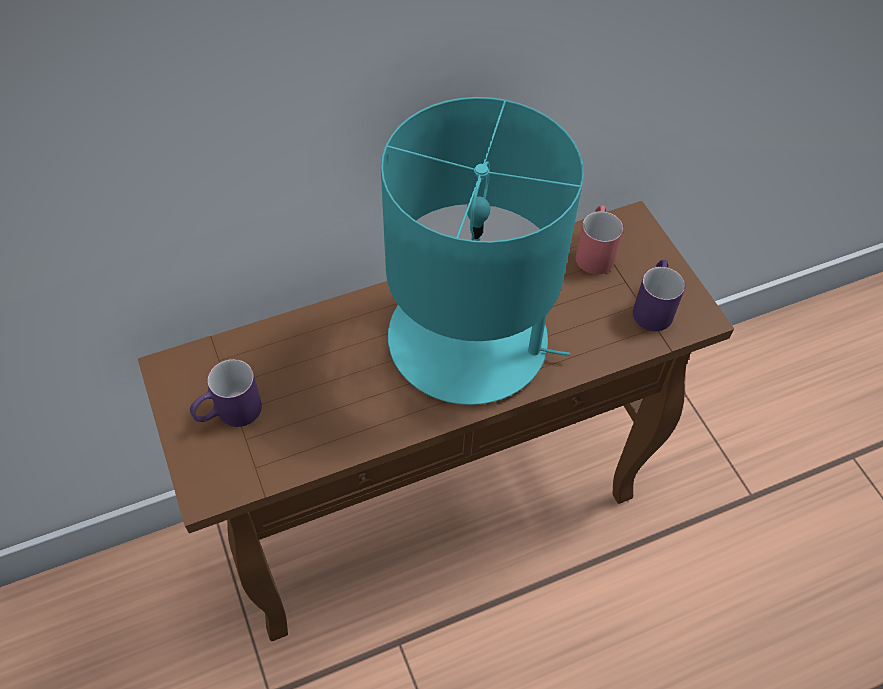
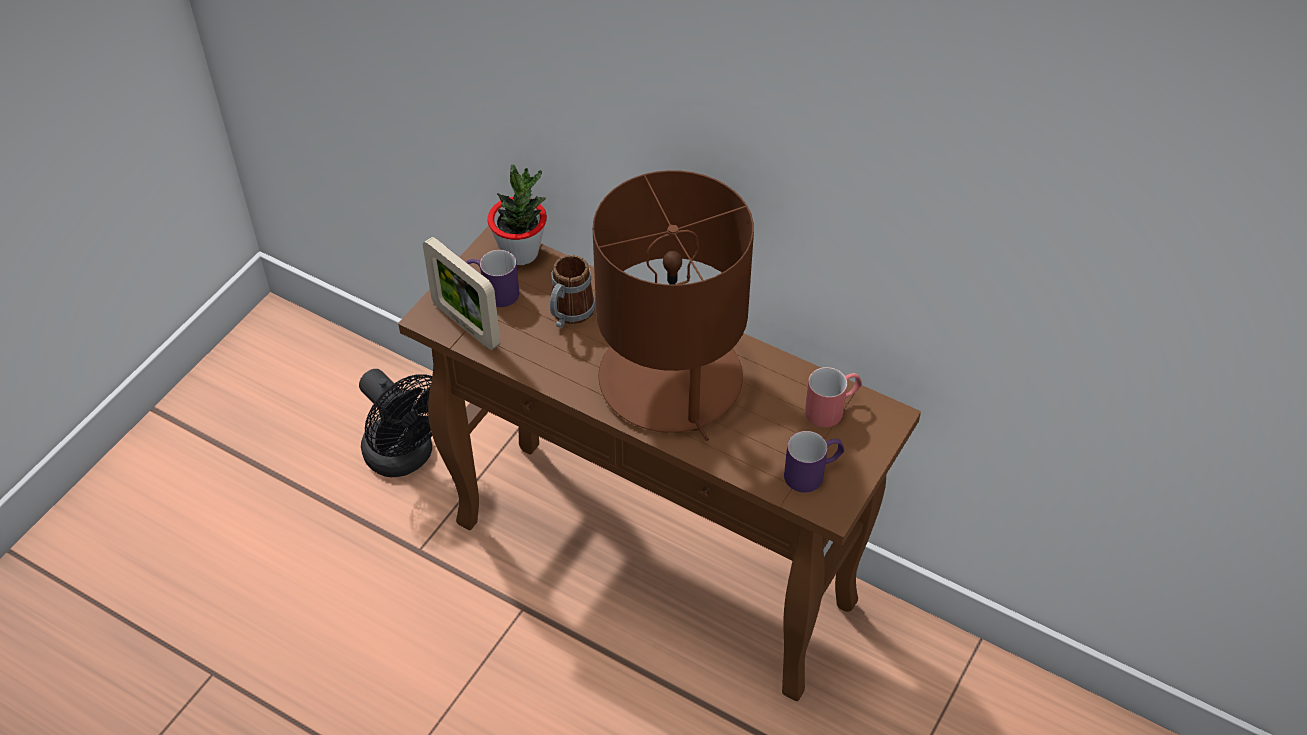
camera: 55 degrees right, 5 degrees down
(160, 640) = (405, 457): none -> black fan
(203, 359) = (520, 252): none -> potted plant
(249, 463) = (466, 325): none -> picture frame
(320, 369) = (568, 315): none -> mug
(470, 340) = (671, 381): turquoise table lamp -> brown table lamp

